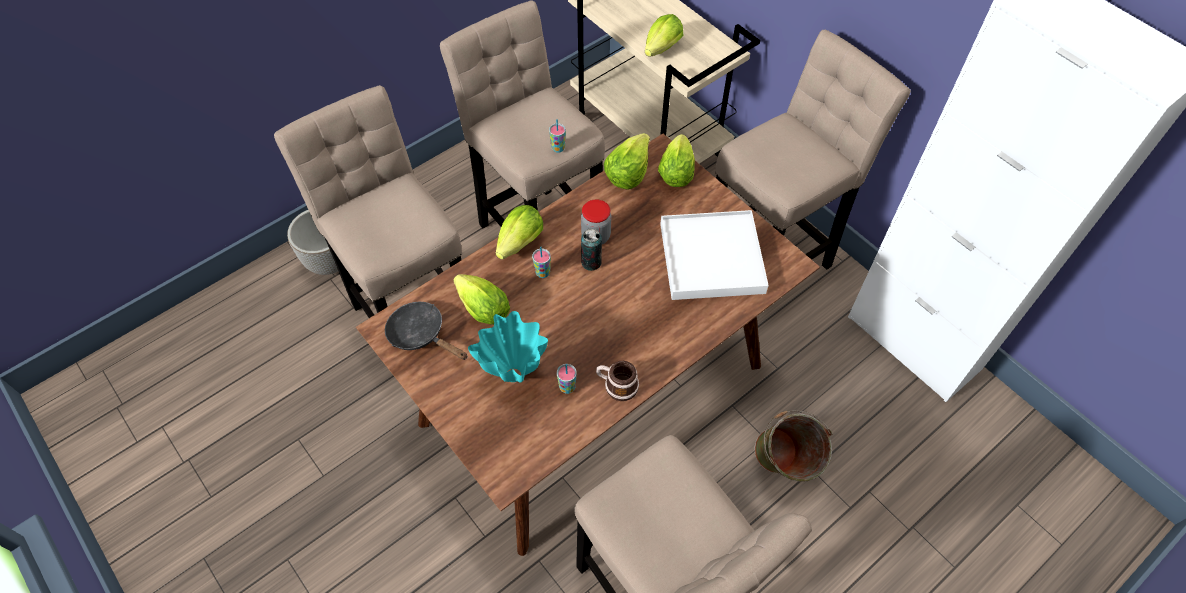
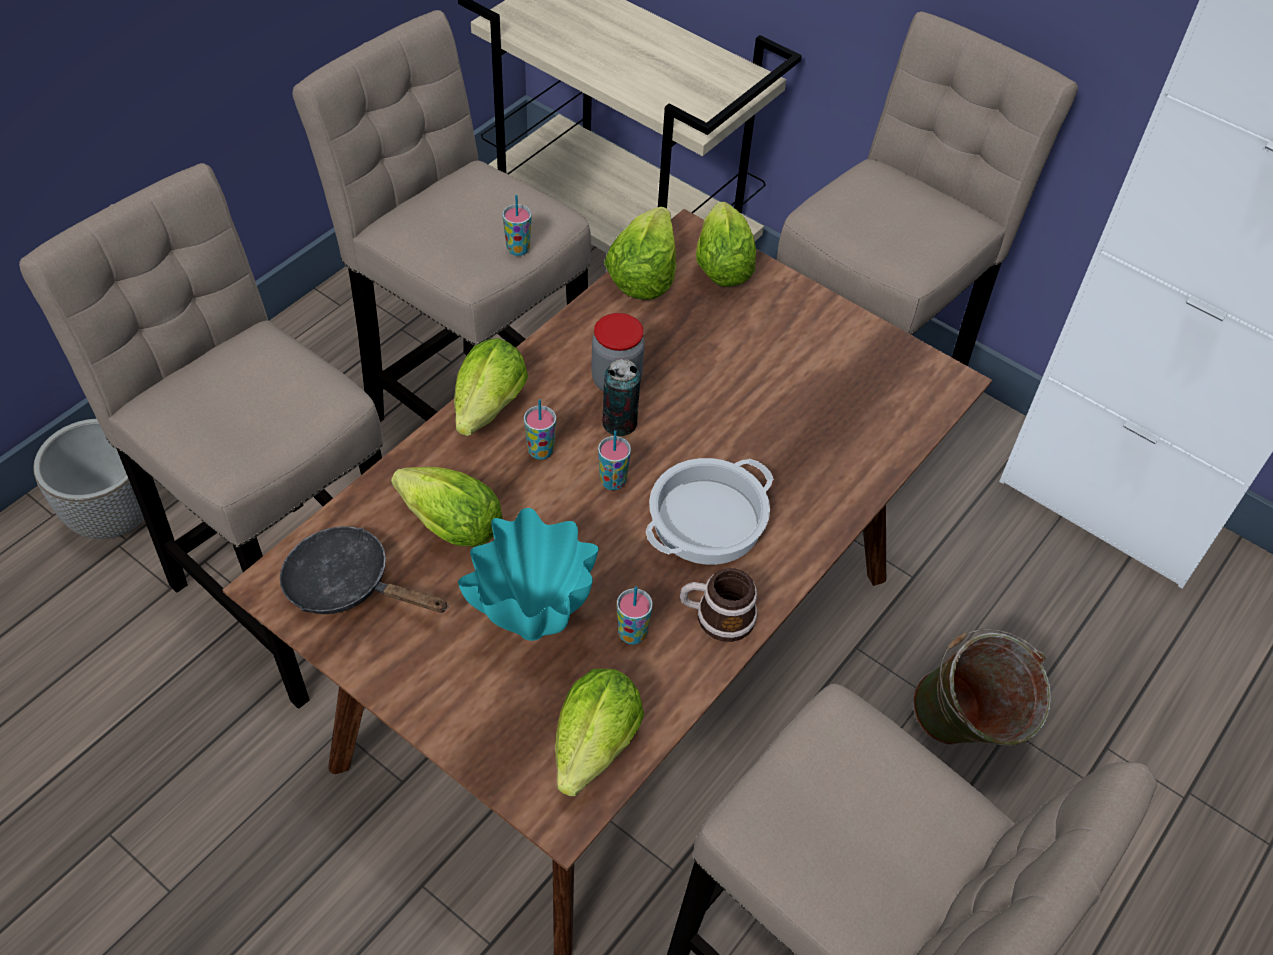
camera: 15 degrees left, 5 degrees down
(578, 297) = (613, 481): none -> cup
(626, 329) = (707, 521): none -> cooking pot
(660, 50) = (643, 88): lettuce -> lettuce (591, 752)
(711, 258) = (816, 389): white tray -> none

